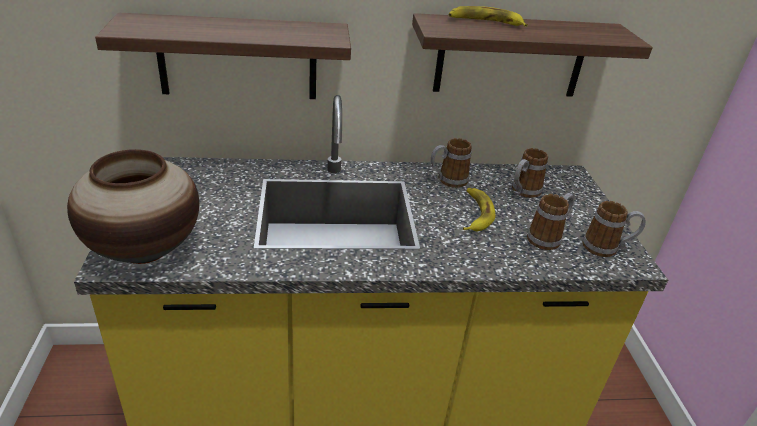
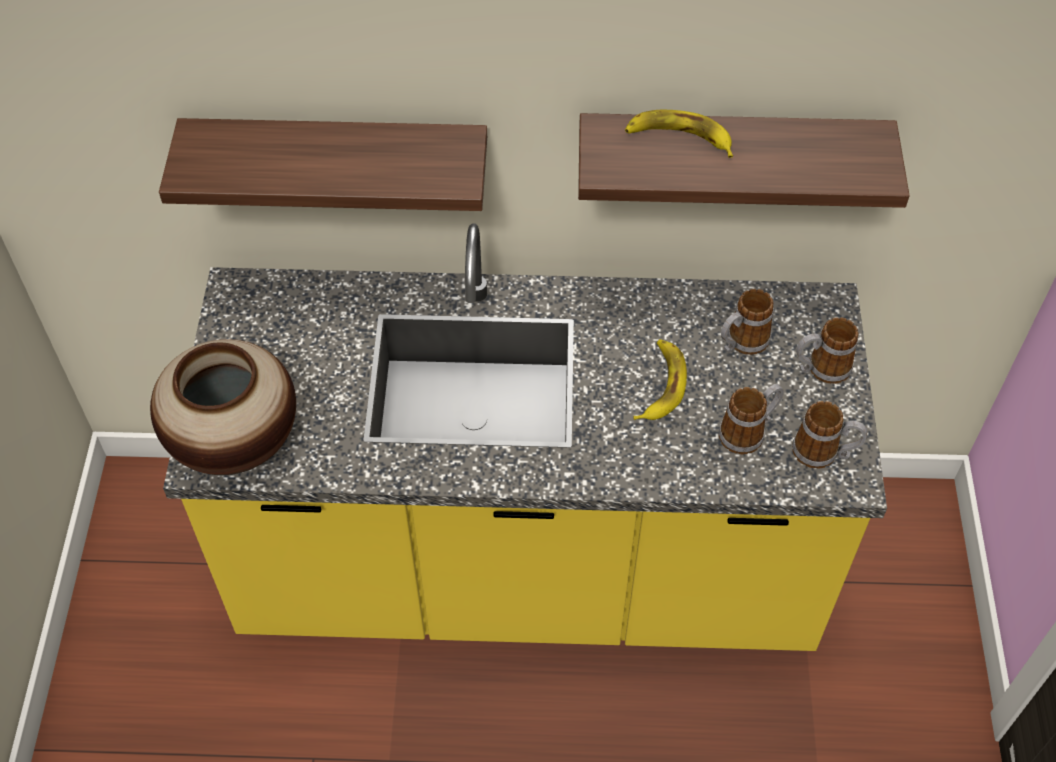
camera: 10 degrees right, 20 degrees up
(447, 181) = (636, 319): mug -> mug (820, 369)

